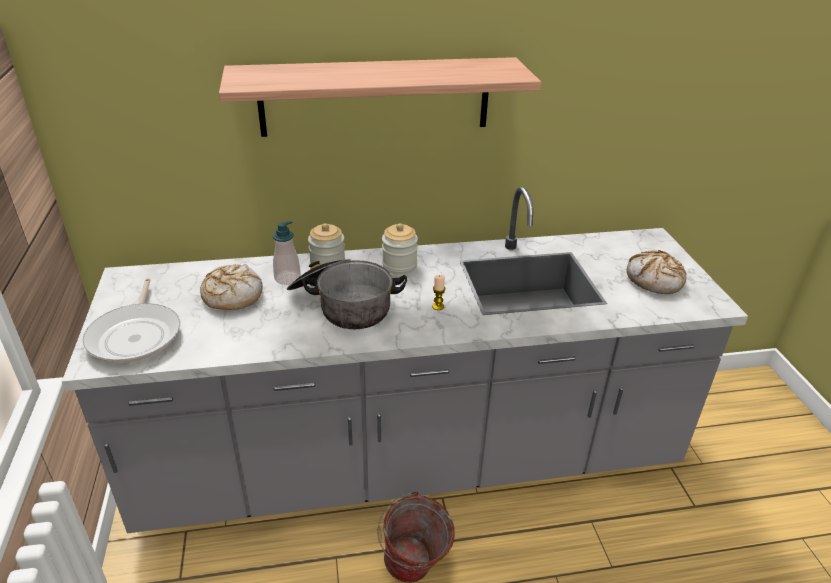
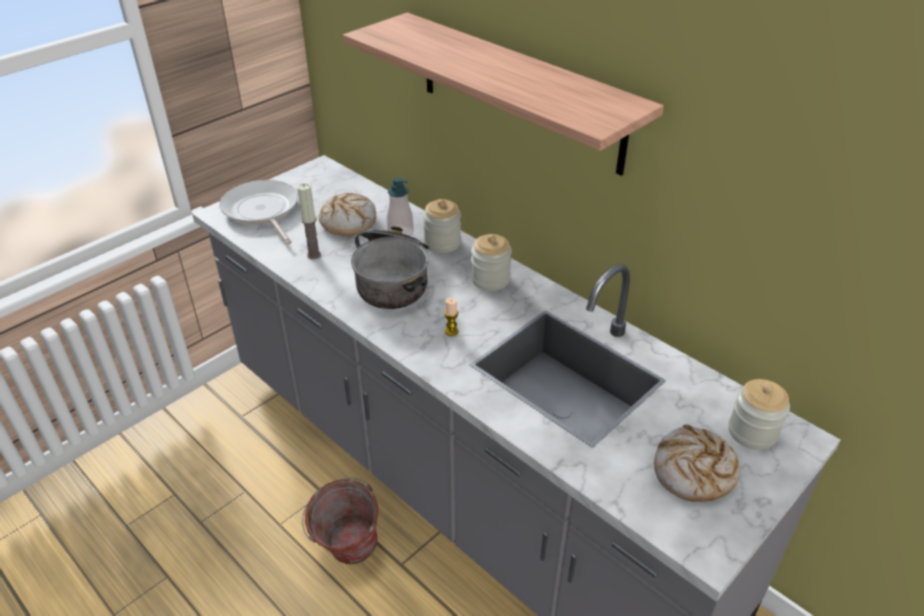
camera: 55 degrees right, 5 degrees up
(136, 335) = (262, 211): frying pan -> frying pan turned 105 degrees clockwise
(252, 331) = (314, 255): none -> candle
(637, 247) = (752, 432): none -> jar

